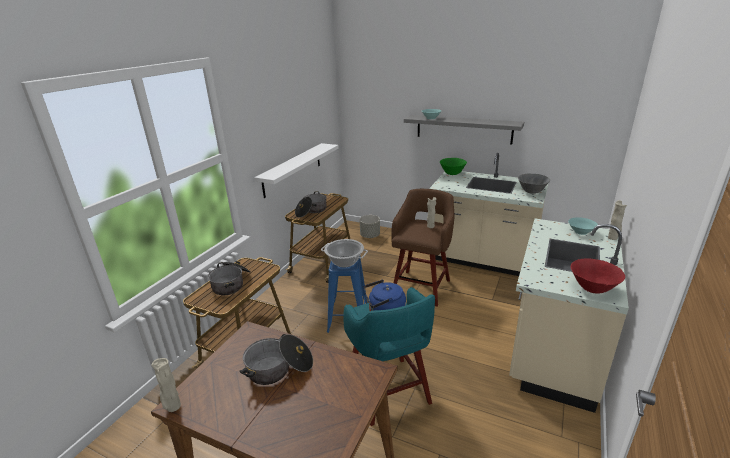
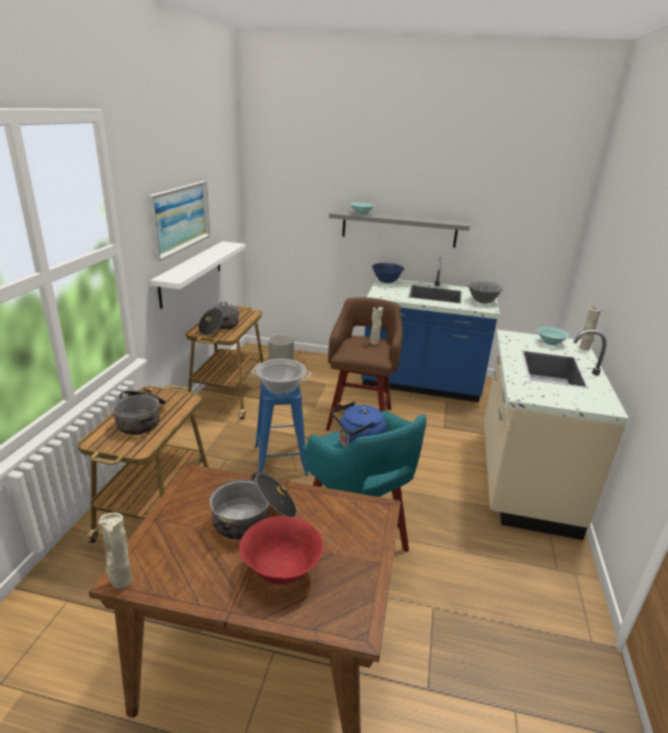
camera: 15 degrees left, 0 degrees up
(281, 129) = (180, 218): none -> picture
(452, 174) = (386, 282): green bowl -> blue bowl
(481, 259) = (420, 384): beige counter -> blue counter
(593, 289) = (587, 401): red bowl -> red bowl (282, 572)

